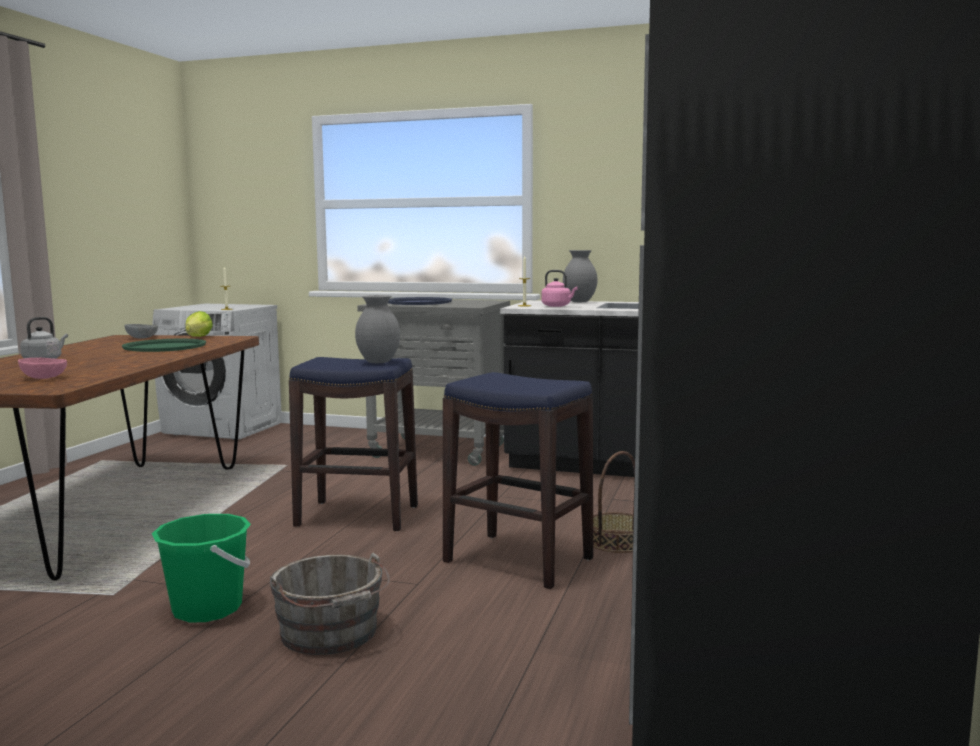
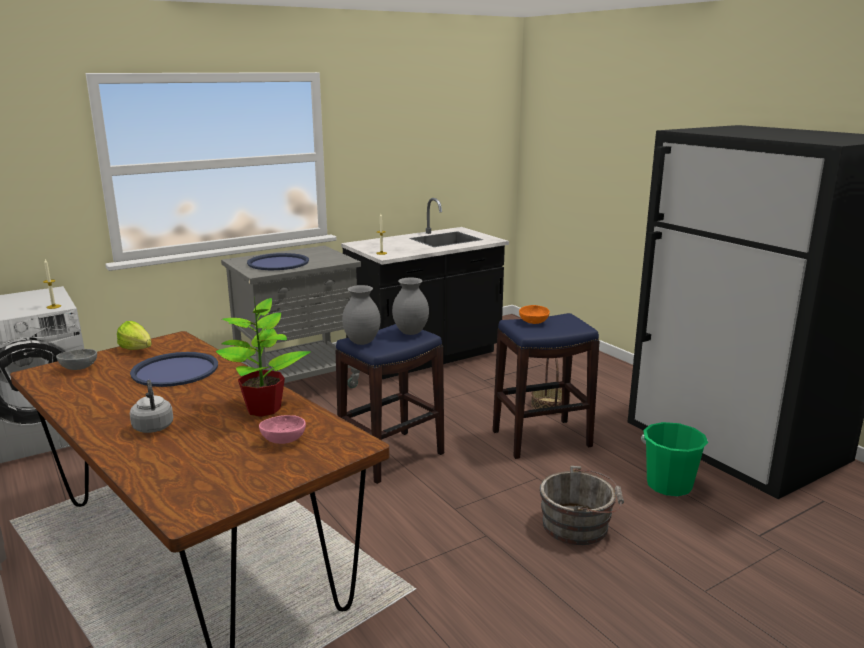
camera: 50 degrees left, 10 degrees up
(108, 367) = (264, 408): none -> potted plant
(164, 347) = (175, 371): green tray -> blue tray
(207, 609) = (490, 557): green bucket -> green bucket (669, 485)
(511, 377) = (534, 322): none -> orange bowl
(557, 306) = (403, 249): pink kettle -> none
(579, 302) = (388, 240): grey vase -> grey vase (362, 342)

